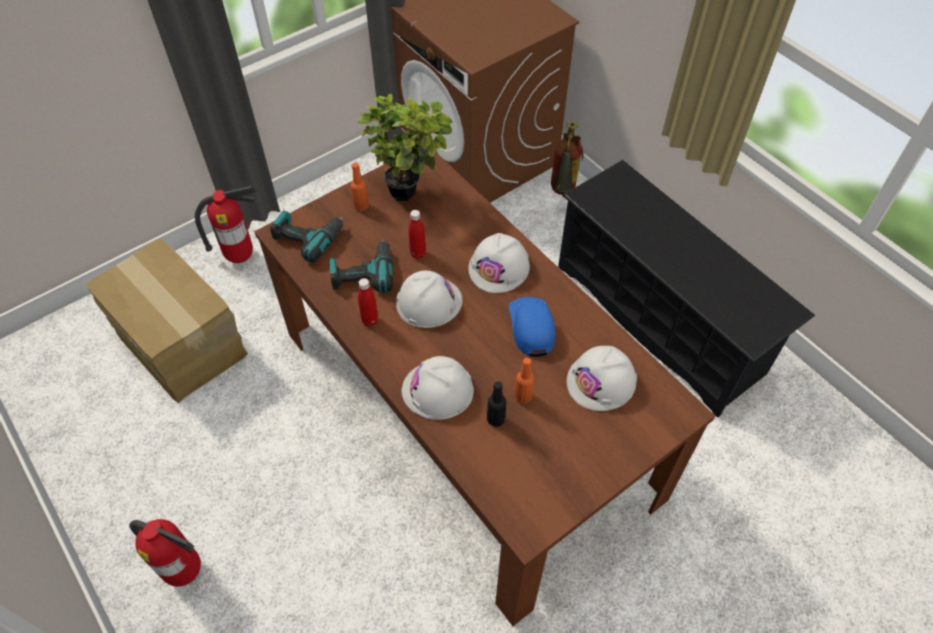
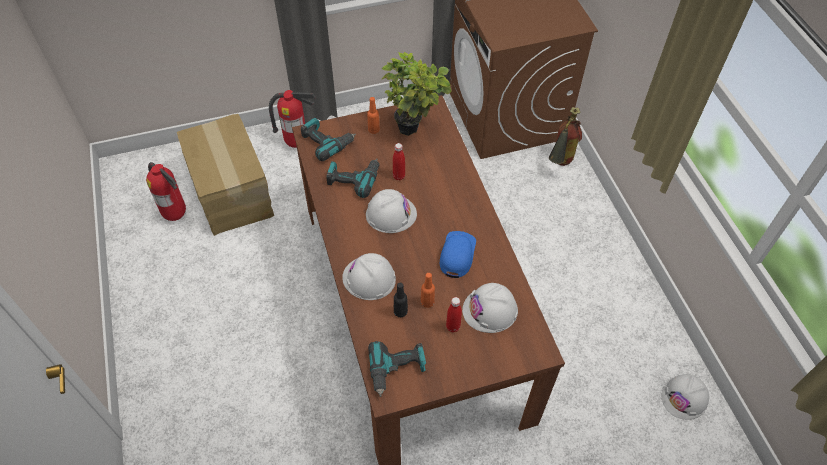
camera: 20 degrees right, 0 degrees up
(186, 570) = (175, 352): fire extinguisher -> fire extinguisher (176, 215)
(370, 320) = (343, 214): red bottle -> red bottle (453, 327)
(499, 267) = (453, 204): white hard hat -> white hard hat (684, 398)
(525, 493) = (397, 370): none -> power drill
(659, 319) = (594, 285): black shoe rack -> none

